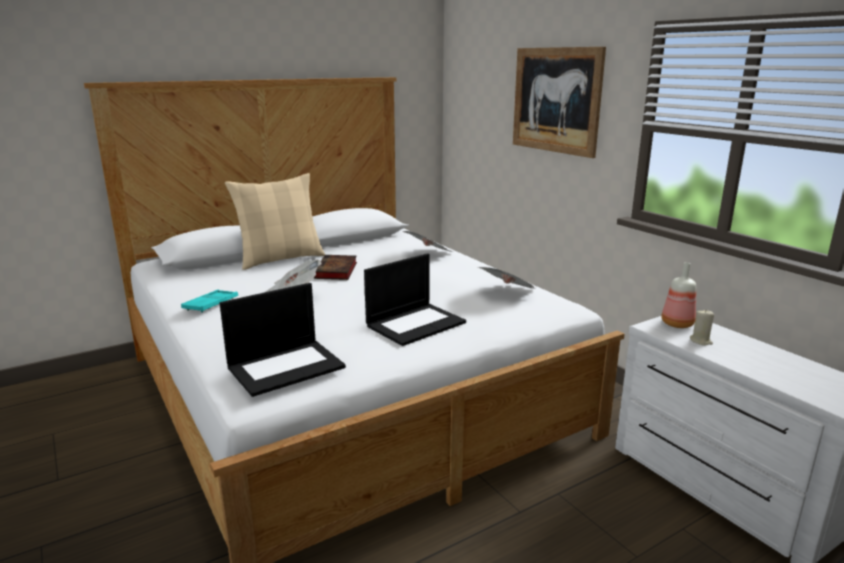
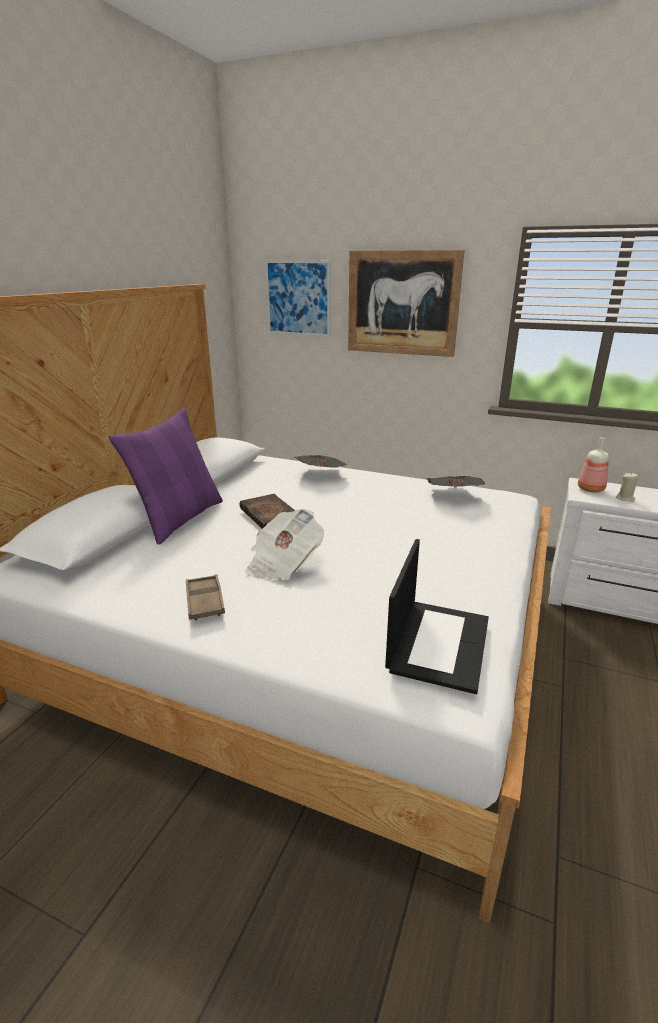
camera: 35 degrees left, 5 degrees up
(211, 304) = (205, 601): turquoise tray -> brown tray
(280, 259) = (179, 519): beige pillow -> purple pillow
(416, 323) = (444, 549): laptop -> none
(482, 92) = (298, 298): none -> picture

